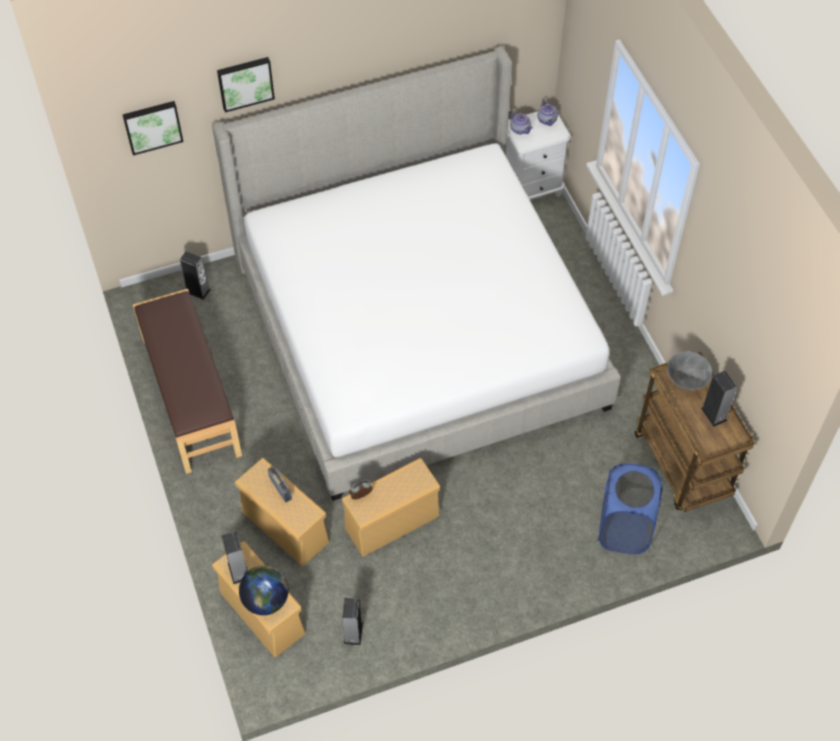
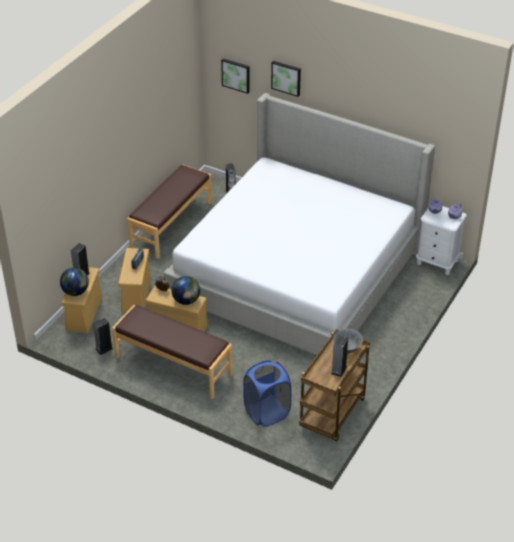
camera: 50 degrees right, 15 degrees down
(407, 483) = (186, 300): none -> globe
(457, 575) = (173, 366): none -> brown bench

